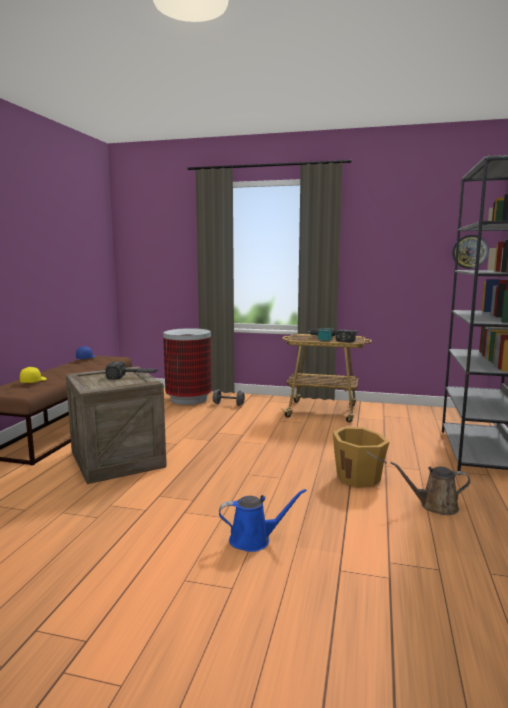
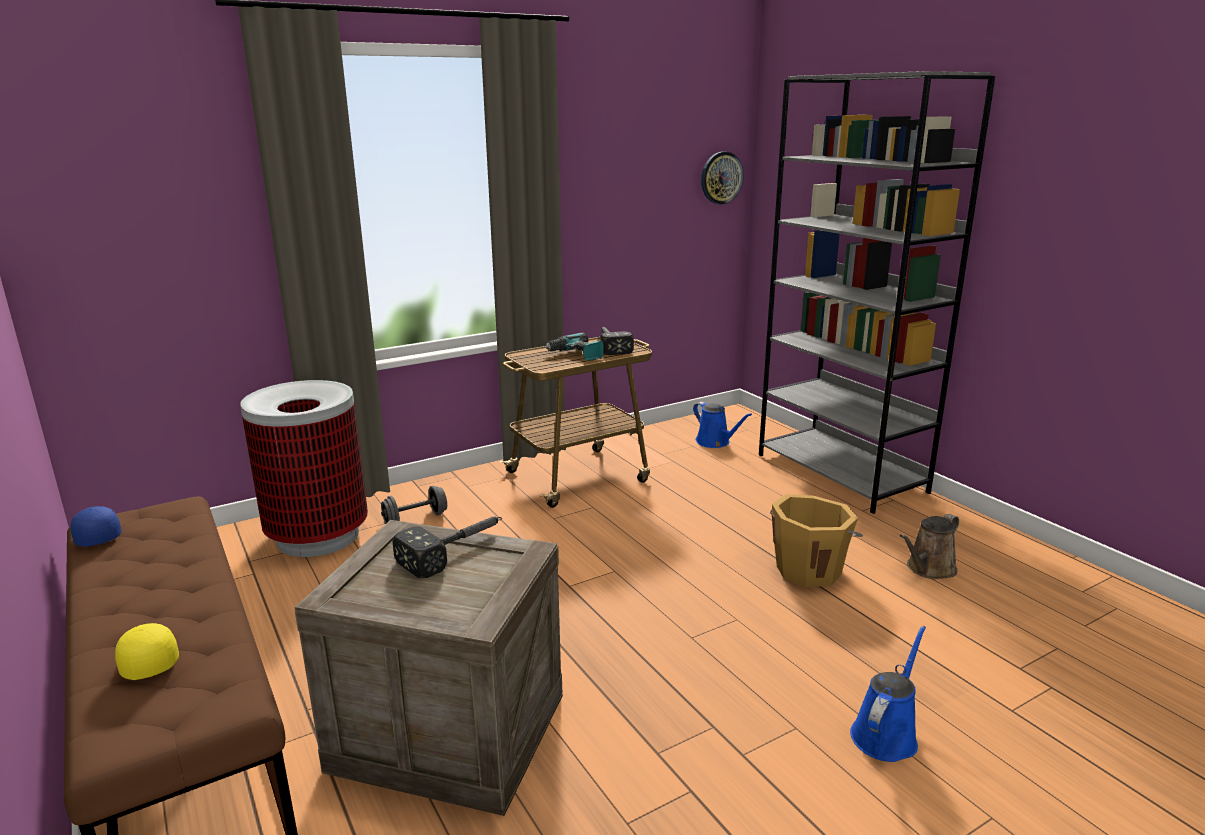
camera: 45 degrees left, 10 degrees up
(426, 420) = (715, 442): none -> blue watering can

